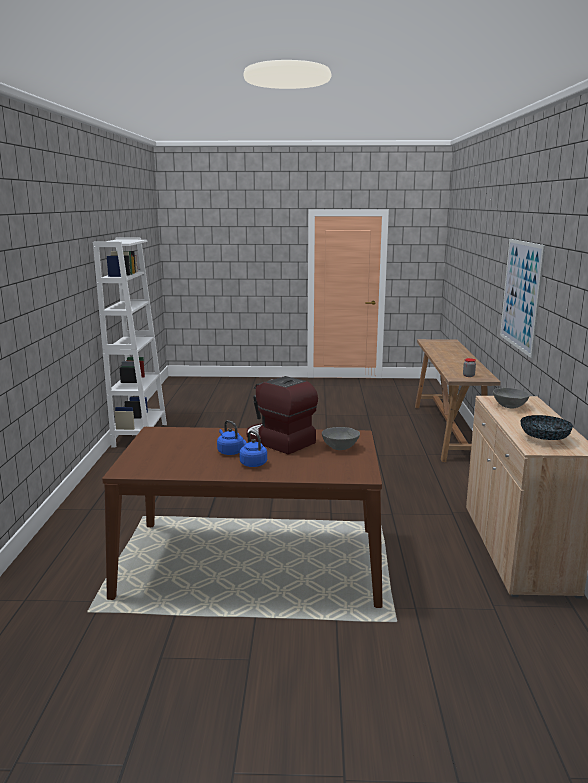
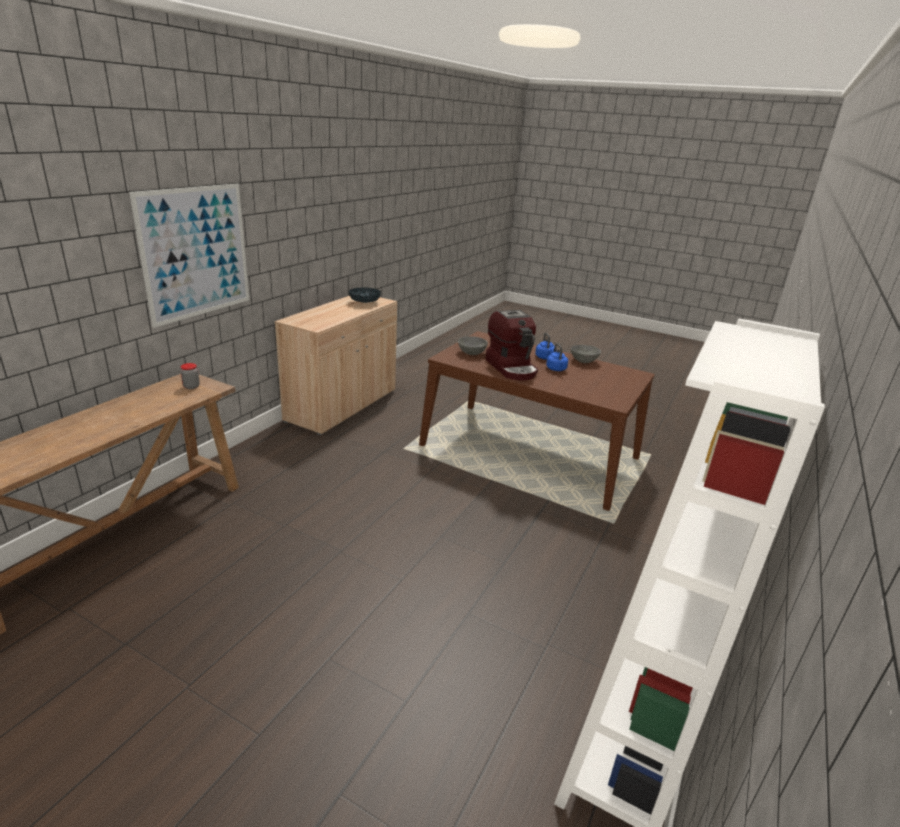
camera: 155 degrees left, 10 degrees up
(509, 406) = (321, 320): grey bowl -> grey bowl (583, 361)

